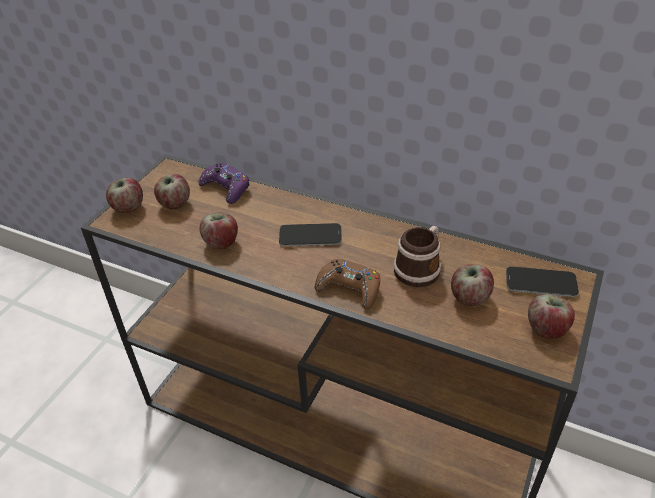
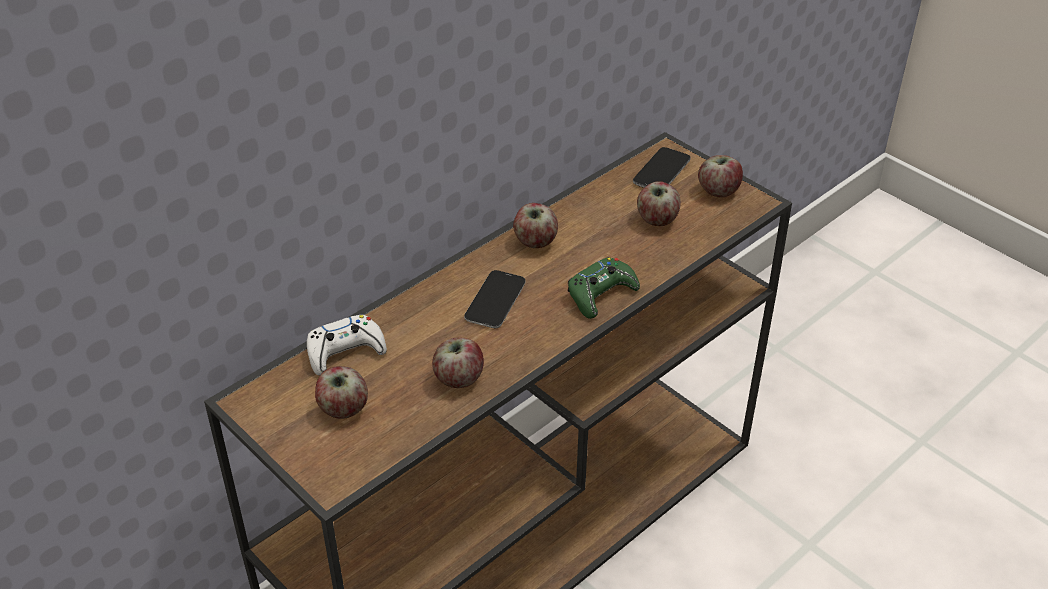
camera: 70 degrees left, 0 degrees up
(128, 207) = (316, 459): apple -> apple (535, 242)
(226, 188) = (345, 351): purple game controller -> white game controller
(349, 289) = (601, 294): brown game controller -> green game controller
(420, 268) = (597, 237): mug -> none

